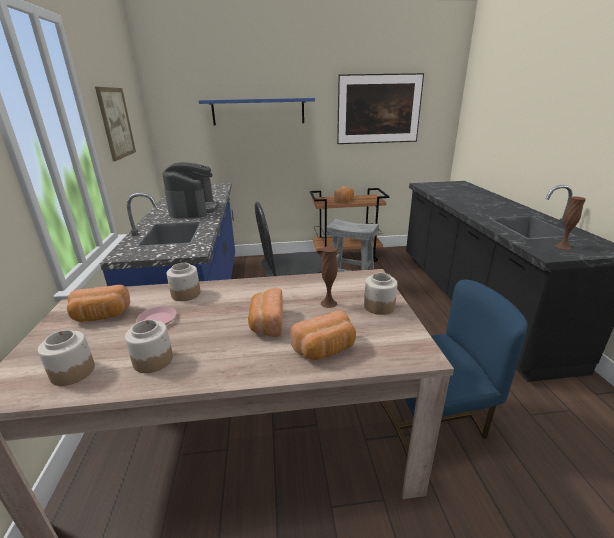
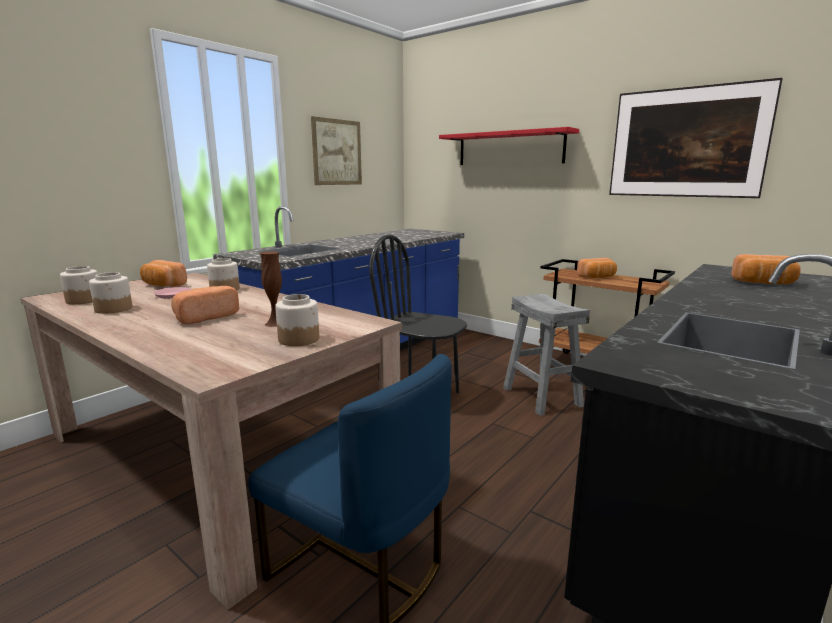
camera: 45 degrees right, 10 degrees down
(193, 209) = (364, 242): coffee machine -> none
(258, 111) = (509, 148): blue shelf -> red shelf
(325, 349) = (180, 342): bread -> bread (764, 283)
(563, 246) = (691, 366): brown vase -> none

